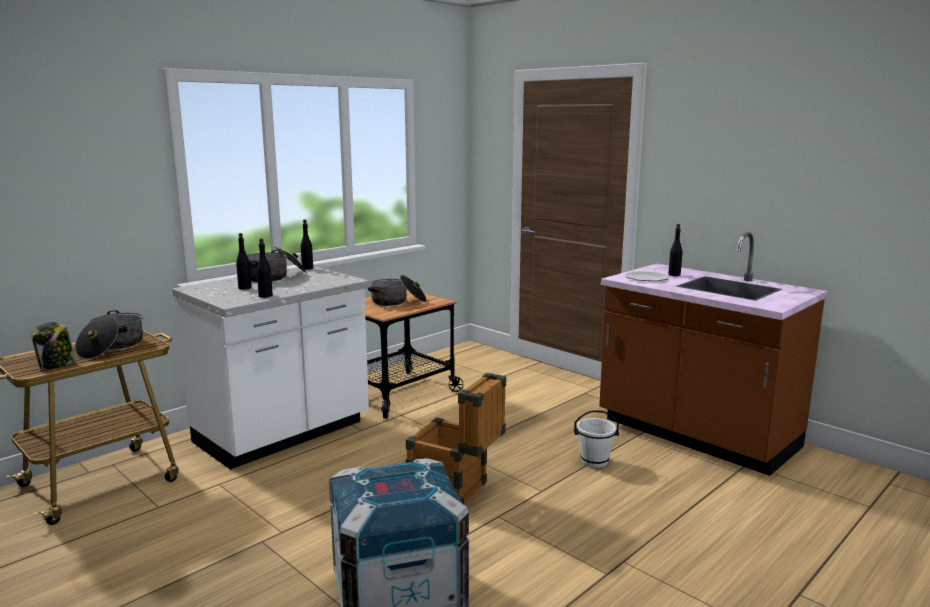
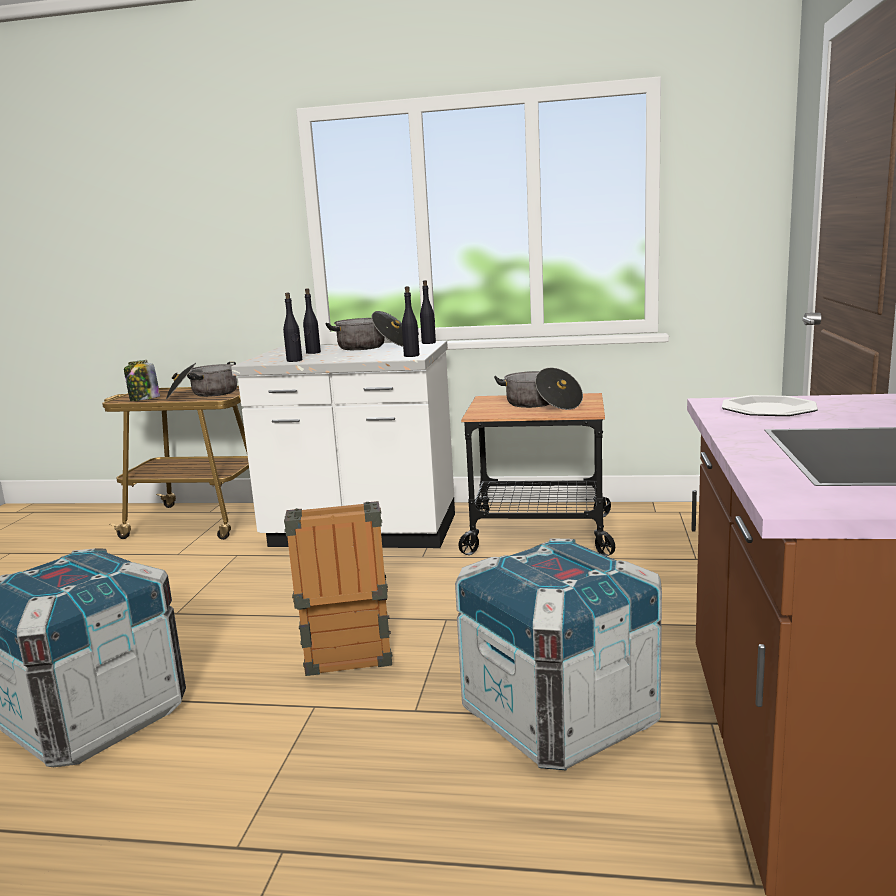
camera: 55 degrees right, 0 degrees up
(594, 461) = (560, 717): white bucket -> crate
(674, 275) = (852, 414): black bottle -> black bottle (412, 355)

